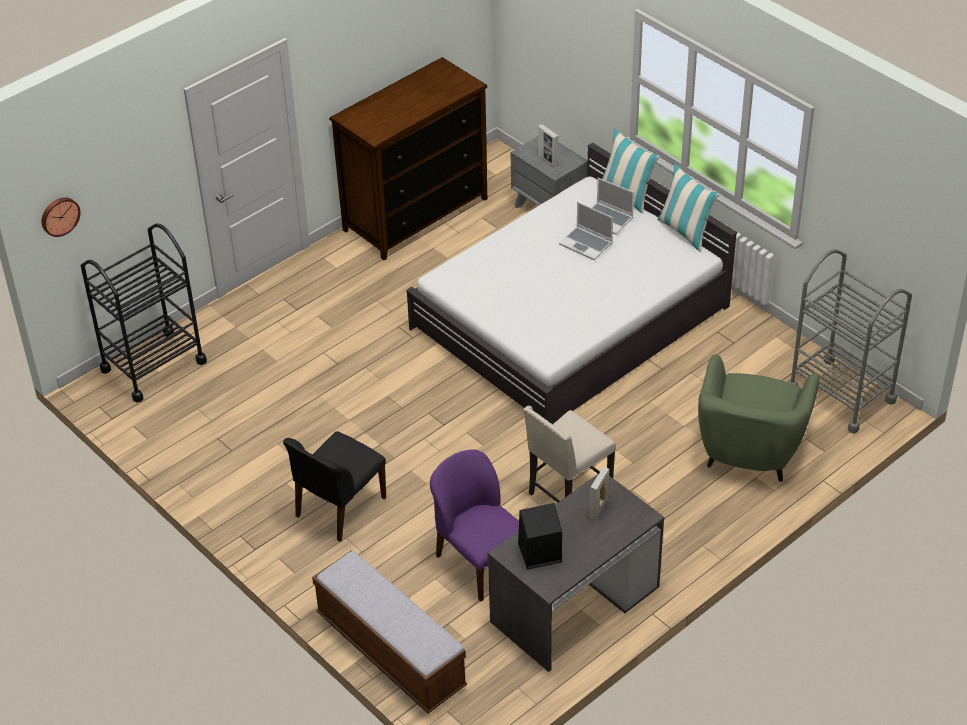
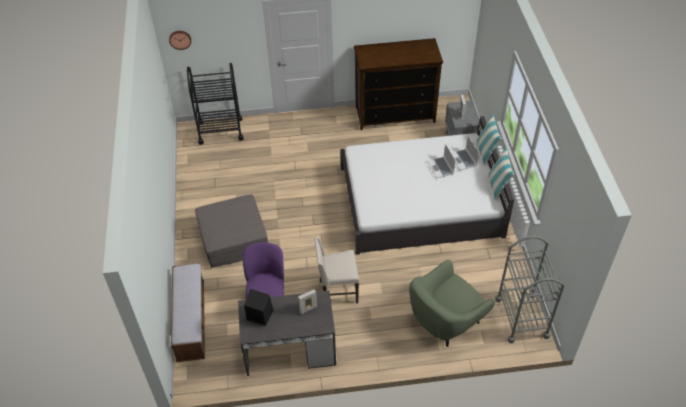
camera: 35 degrees right, 5 degrees up
(339, 508) = (233, 239): black chair -> grey ottoman

